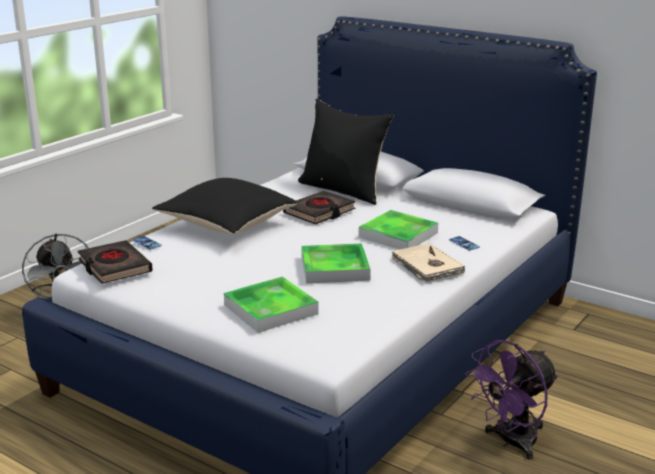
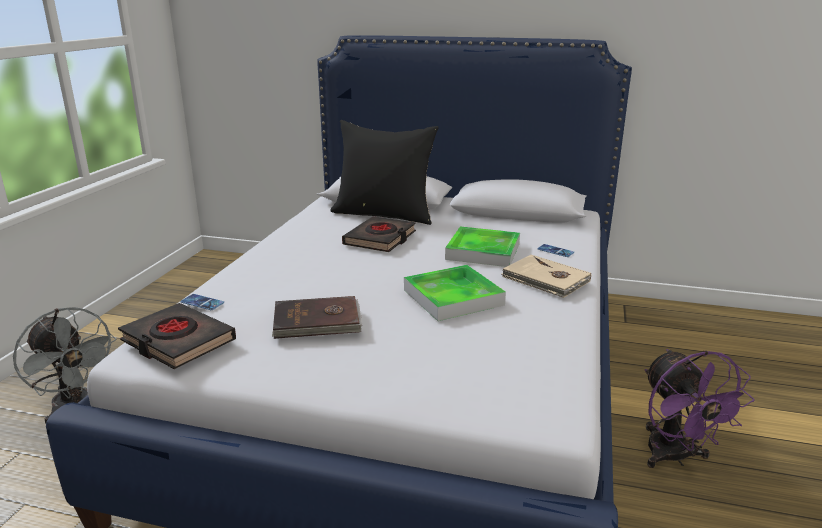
camera: 20 degrees left, 0 degrees up
(216, 269) = (317, 322): none -> brown book
(224, 226) = (285, 268): black pillow -> none
(270, 309) = (426, 363): tray -> none
(511, 442) = (675, 458): purple fan -> purple fan turned 45 degrees counterclockwise

